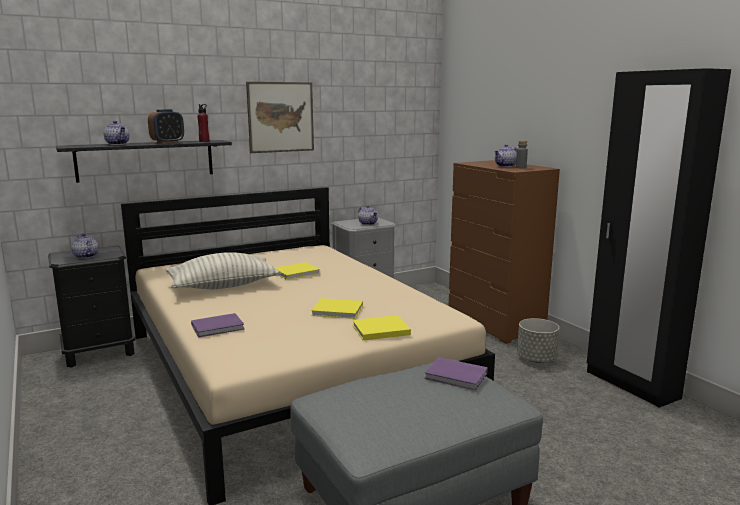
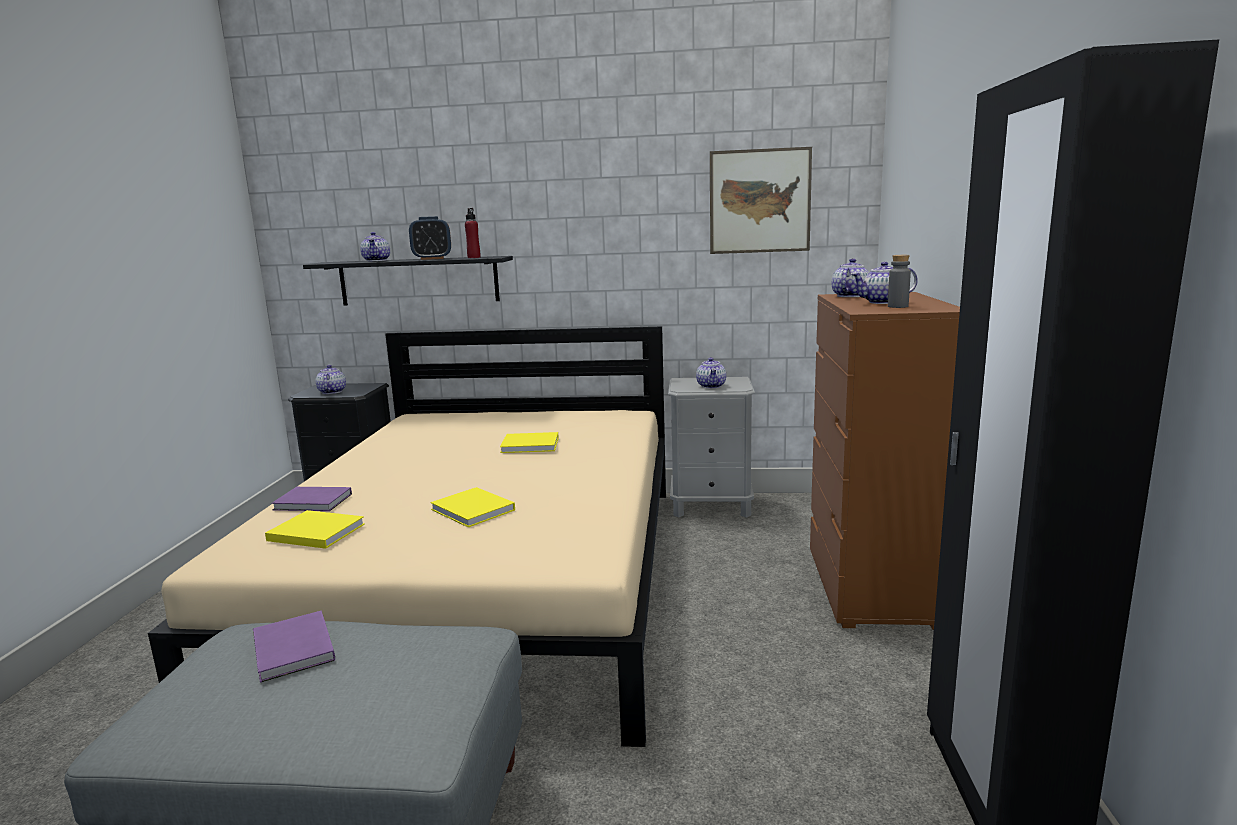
camera: 35 degrees right, 0 degrees up
(223, 286) = (427, 450): pillow -> none
(281, 117) = (594, 223): picture -> picture (759, 201)
(379, 330) = (456, 553): yellow book -> yellow book (314, 532)
(457, 376) = (422, 664): purple book -> purple book (292, 650)
(475, 163) = (850, 296): none -> teapot
(536, 359) = (860, 673): grey planter -> none

